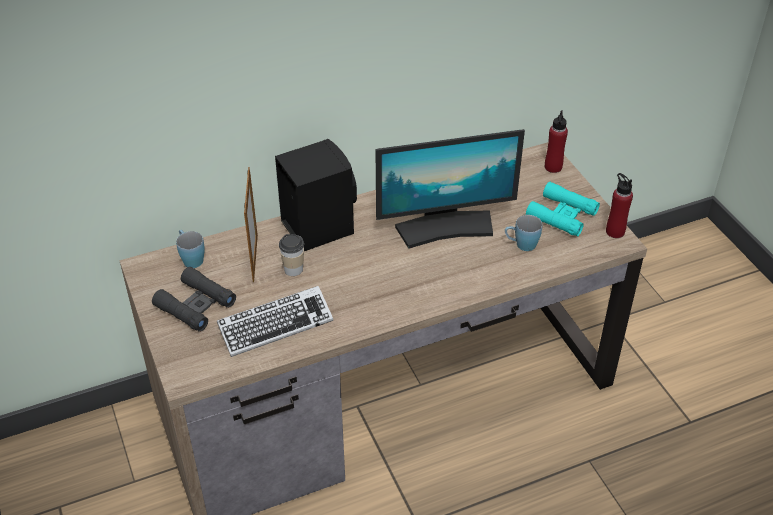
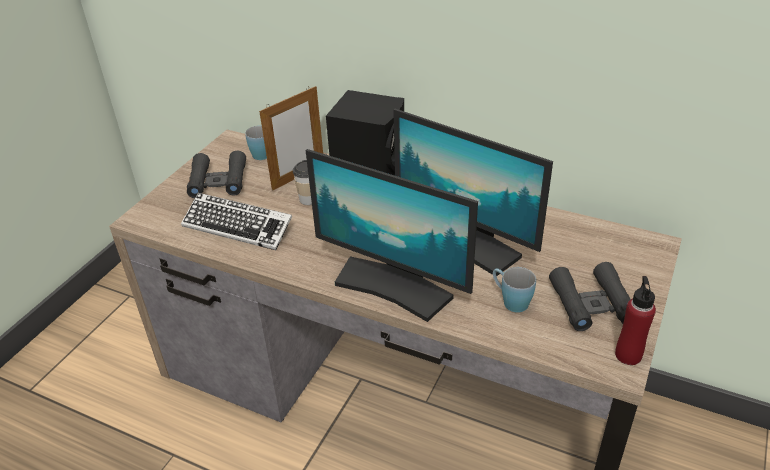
camera: 50 degrees right, 5 degrees down
(446, 286) = (393, 286): none -> monitor
(553, 167) = (647, 259): red bottle -> none
(562, 215) = (591, 303): turquoise binoculars -> black binoculars

